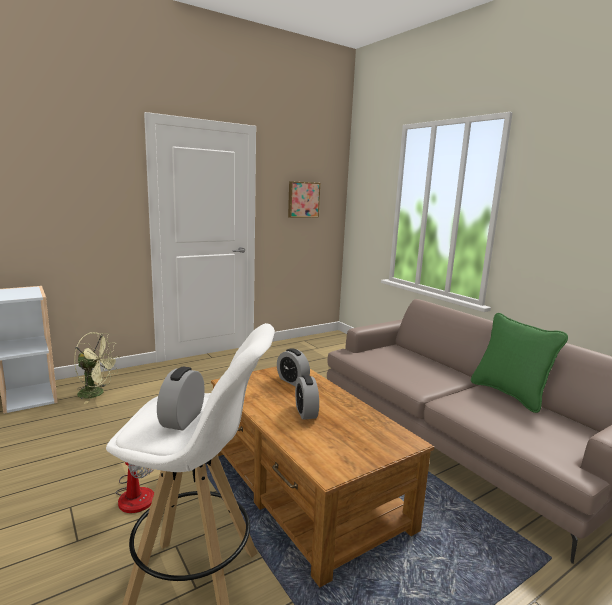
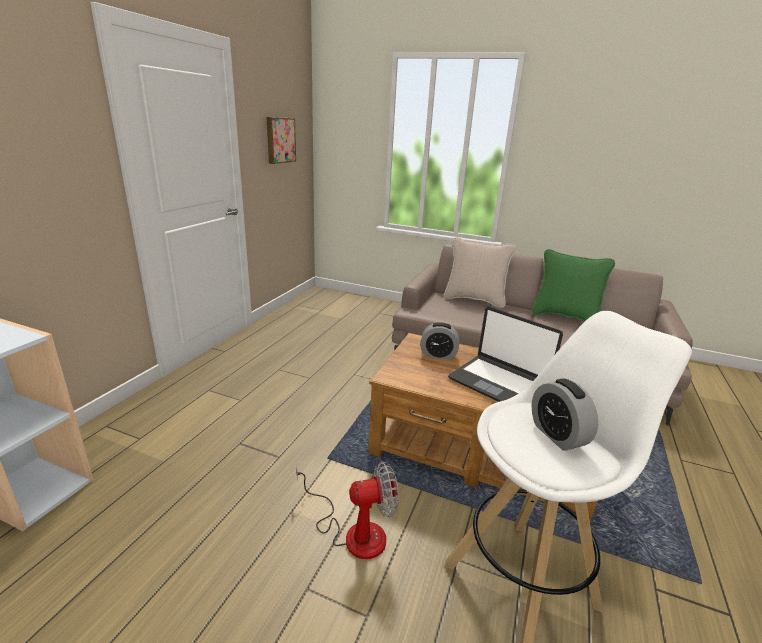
camera: 35 degrees left, 10 degrees up
(96, 393) = (137, 445): green fan -> none
(306, 412) = (499, 383): alarm clock -> laptop
(425, 358) = (474, 299): none -> beige pillow

